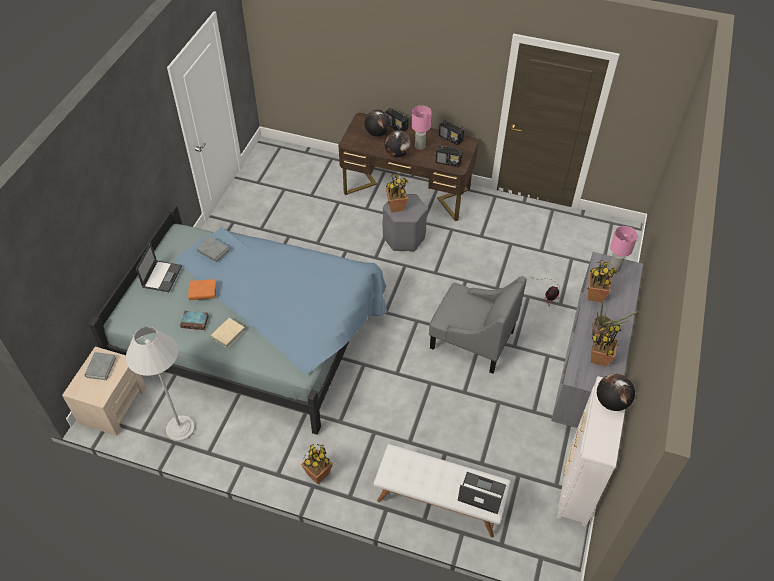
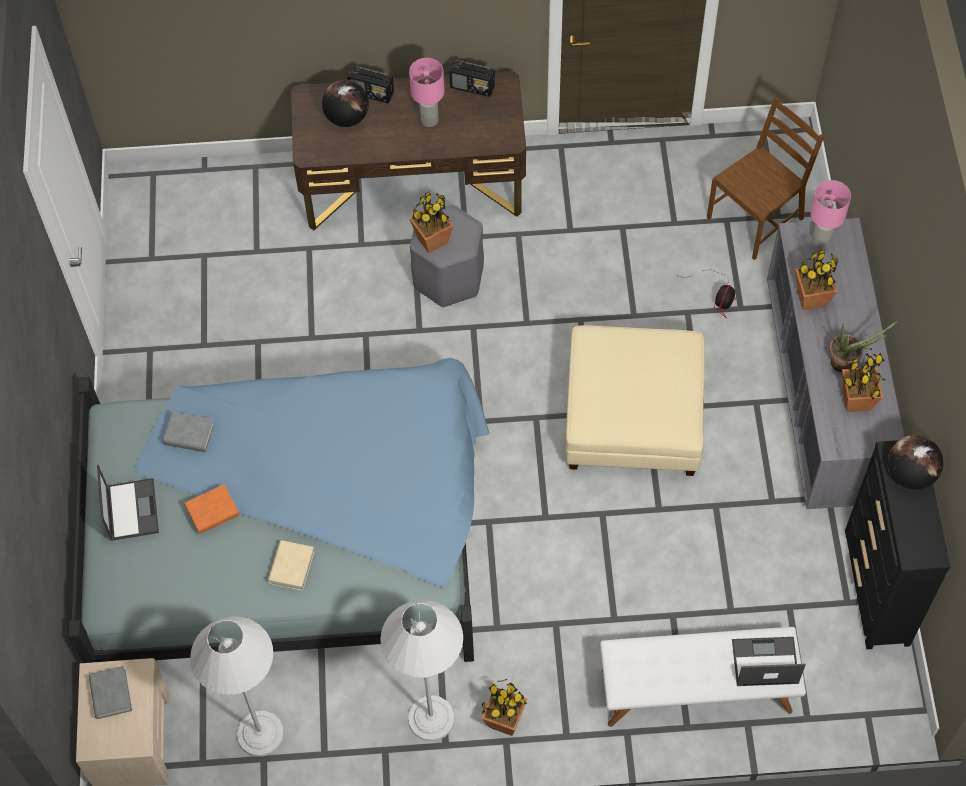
camera: 20 degrees left, 10 degrees up
(195, 321) = (228, 565): book -> none
(277, 456) = (431, 718): none -> white floor lamp
(397, 154) = (399, 147): globe -> none
(448, 162) = (490, 135): radio -> none
(471, 340) = (633, 419): grey armchair -> beige ottoman
(578, 484) = (876, 588): white dresser -> black dresser
(589, 262) = (756, 218): none -> brown chair

